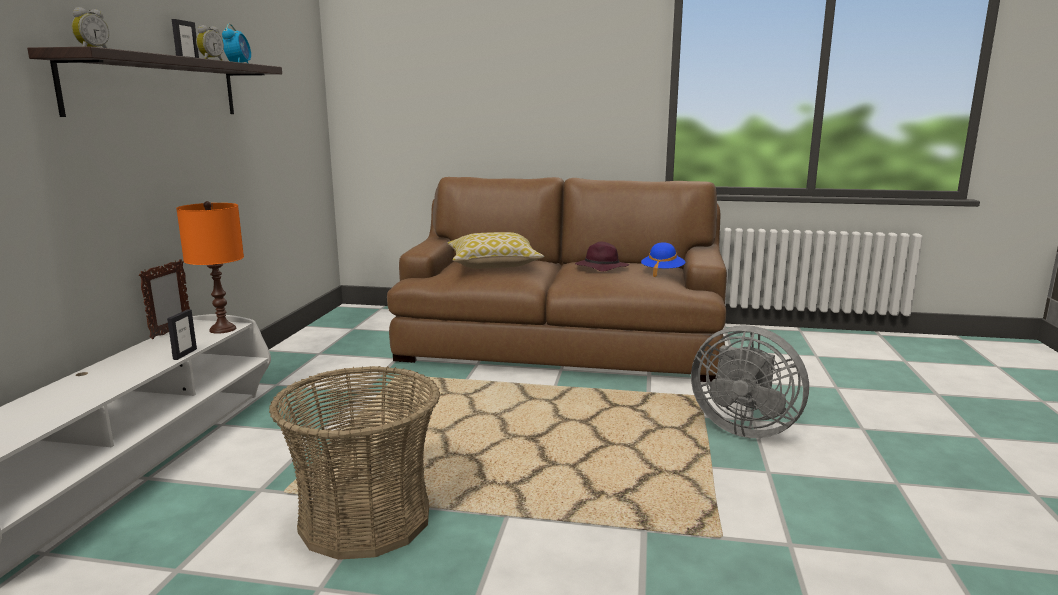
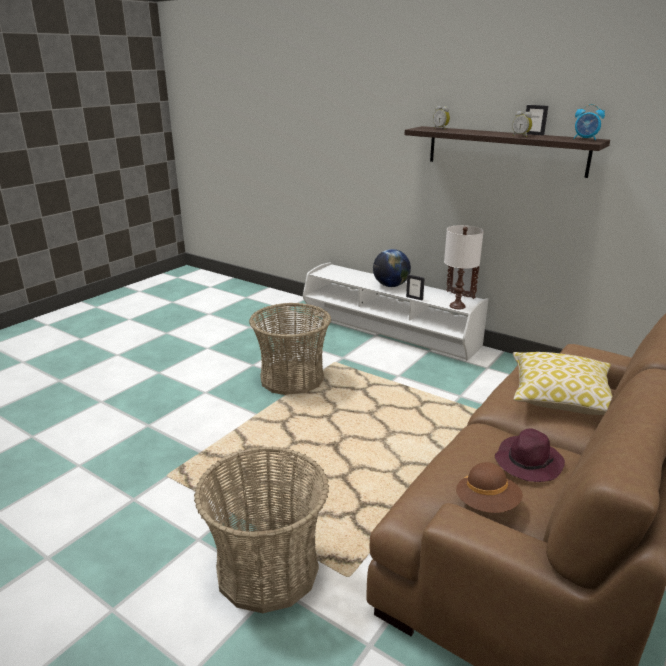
camera: 115 degrees right, 10 degrees up
(108, 377) = (391, 285): none -> globe
(222, 329) = (457, 306): orange table lamp -> white table lamp
(662, 272) = (487, 504): blue hat -> brown hat
(743, 428) = (267, 569): grey fan -> basket

